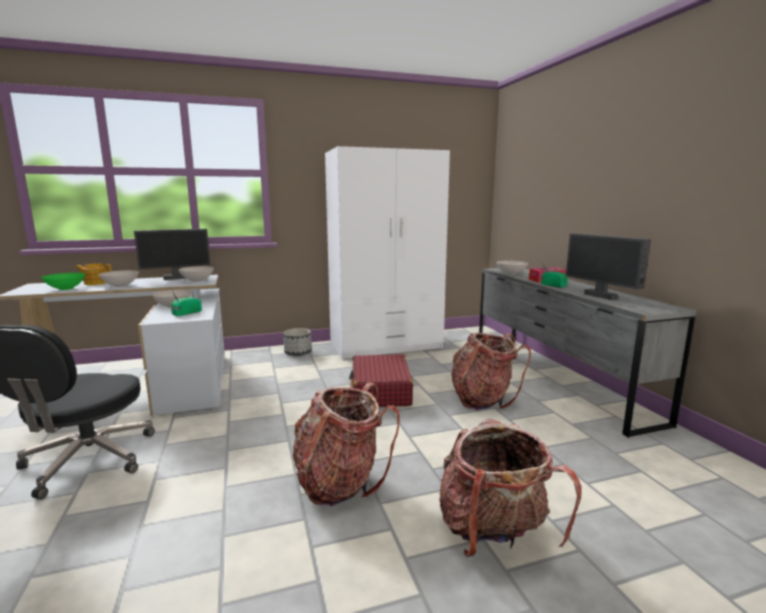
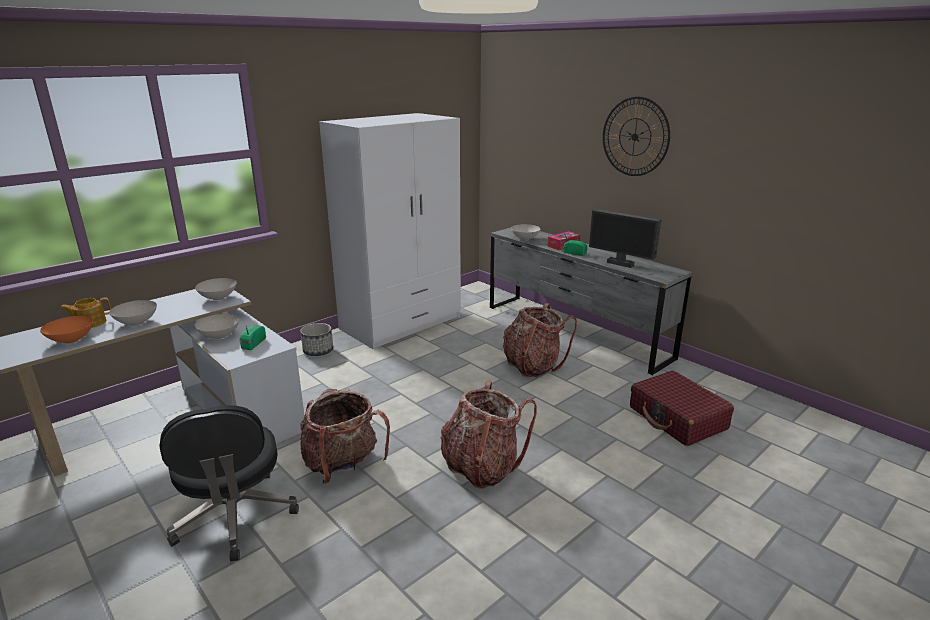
camera: 25 degrees left, 10 degrees up
(65, 289) = (71, 340): green bowl -> orange bowl
(176, 278) = (183, 297): monitor -> none
(380, 391) = (443, 377): red suitcase -> red suitcase (677, 418)
(493, 534) = (612, 470): backpack -> backpack (343, 465)
(632, 153) = (635, 137): none -> wall clock

